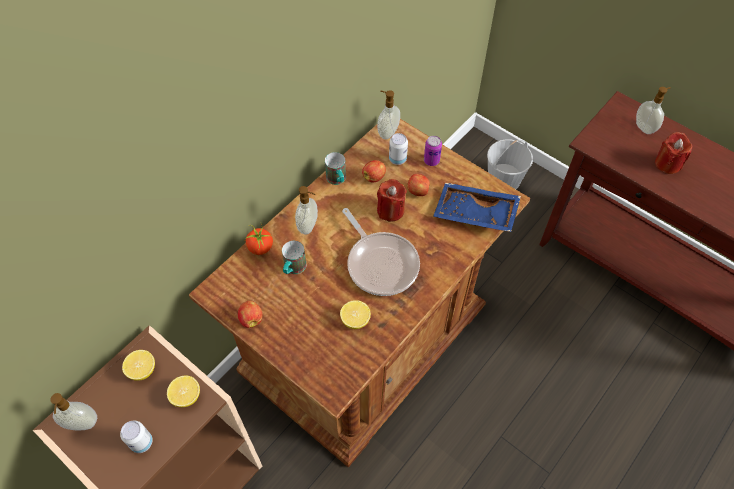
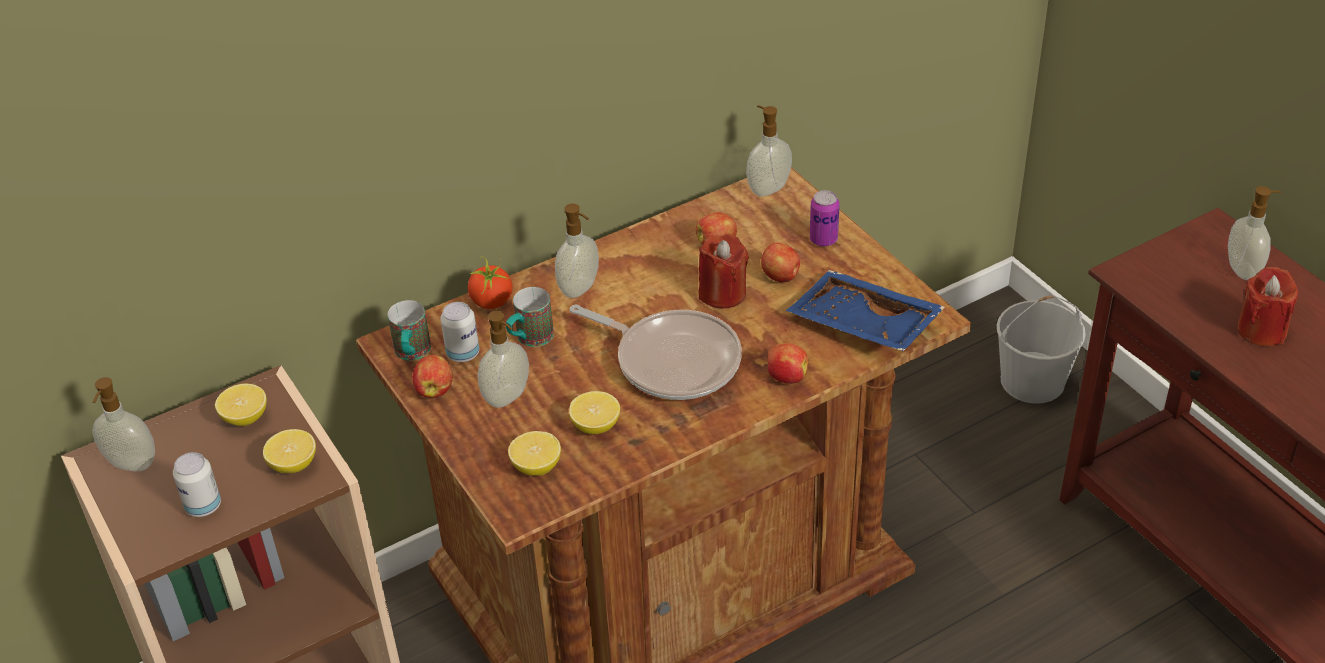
camera: 20 degrees right, 15 degrees down
(297, 313) = (508, 397): none -> soap dispenser
(332, 357) = (536, 466): none -> lemon
(337, 180) = (655, 237): mug -> mug (412, 354)
(380, 263) = (672, 360): frying pan -> frying pan turned 45 degrees counterclockwise
(397, 159) = (767, 227): can -> can (463, 354)
(447, 259) = (786, 377): none -> apple

